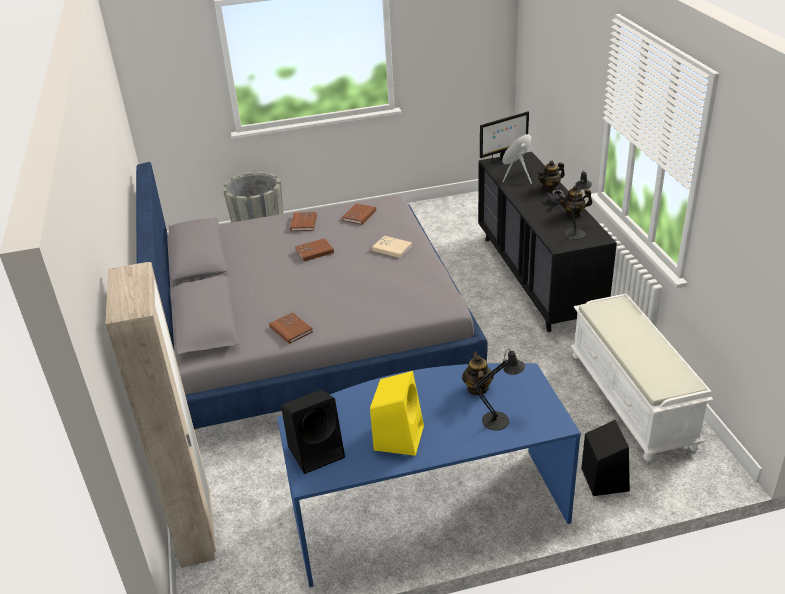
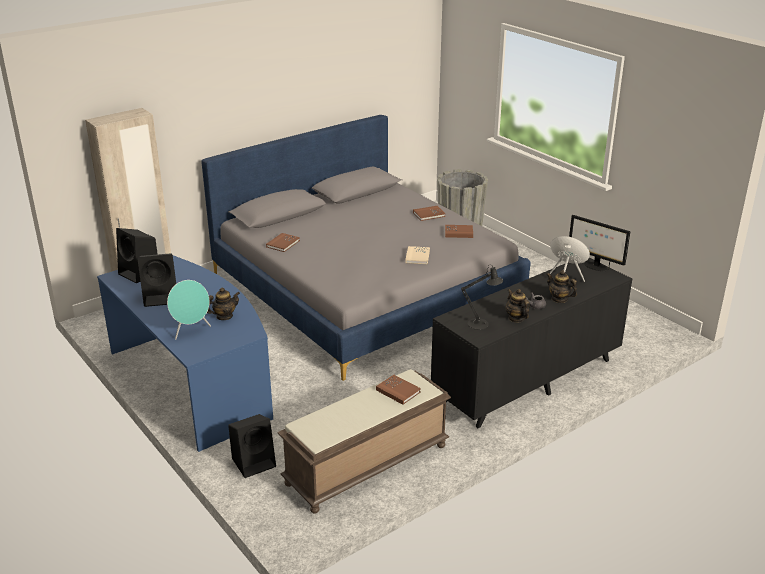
camera: 65 degrees right, 5 degrees down
(314, 251) = (389, 227): brown book -> brown book (398, 391)
(399, 436) = (162, 297): yellow speaker -> black speaker
(499, 420) = (191, 331): black table lamp -> turquoise speaker
(632, 400) = (367, 465): white bench -> brown bench

